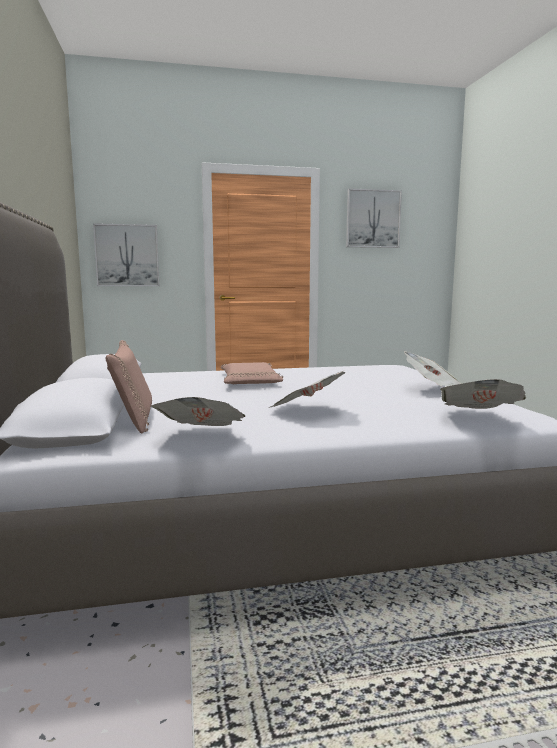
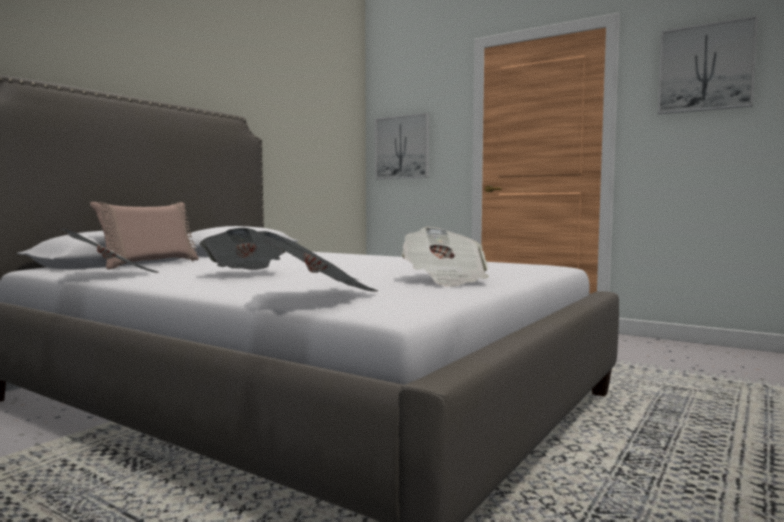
camera: 45 degrees right, 5 degrees down
(249, 380) = (337, 259): beige pillow -> none

